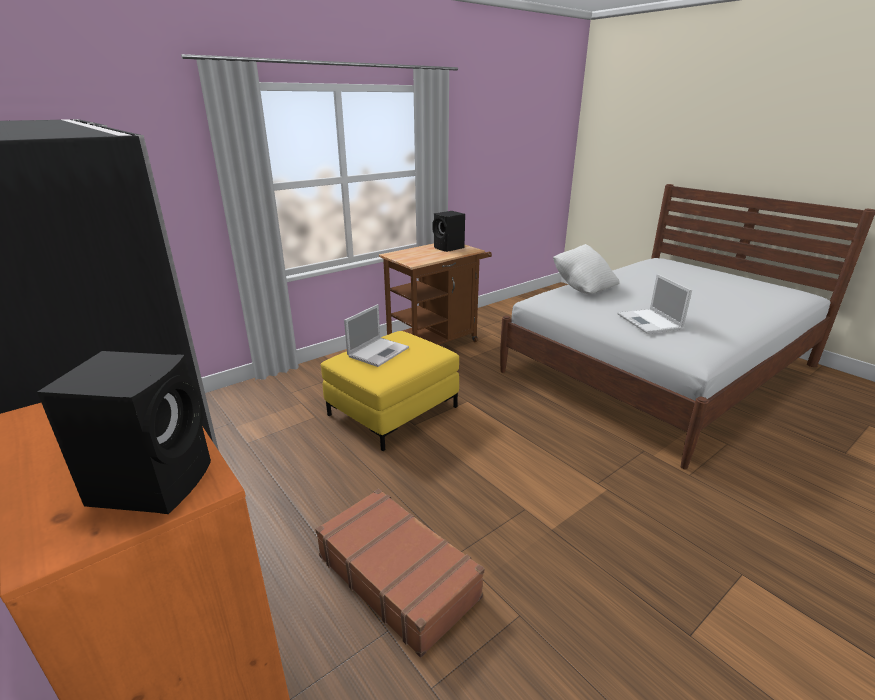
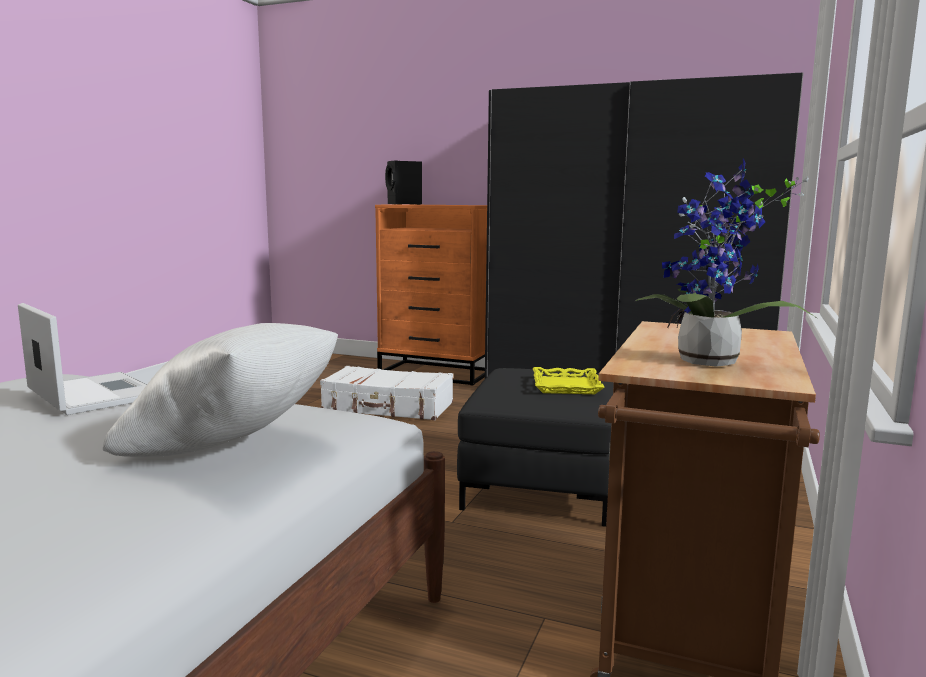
camera: 150 degrees right, 15 degrees down
(379, 351) = (567, 386): laptop -> yellow tray
(393, 410) = (543, 484): yellow ottoman -> black ottoman
(398, 575) = (388, 407): brown suitcase -> white suitcase
(449, 248) = (708, 363): black speaker -> potted plant

